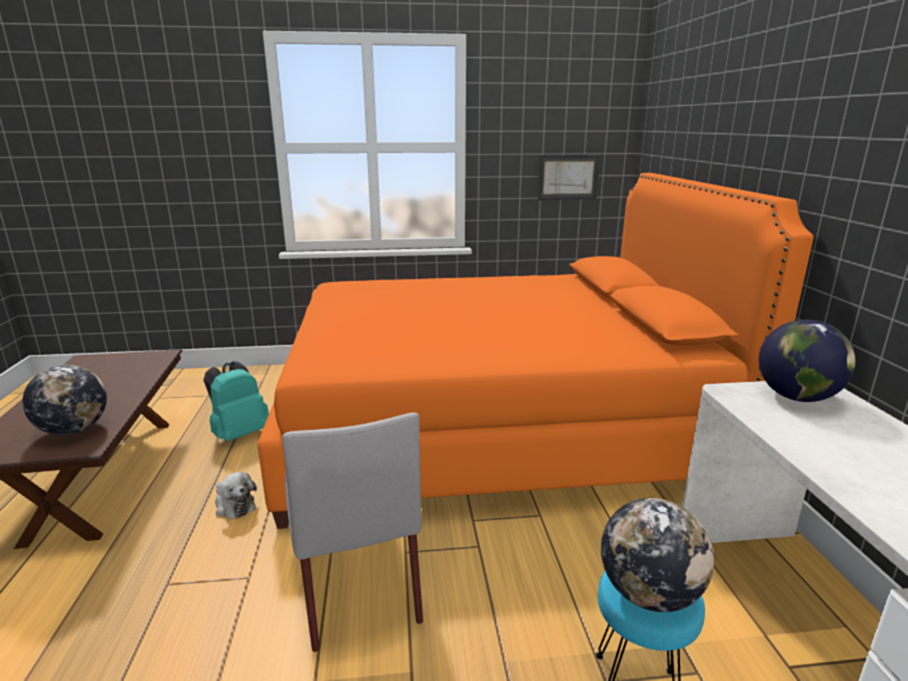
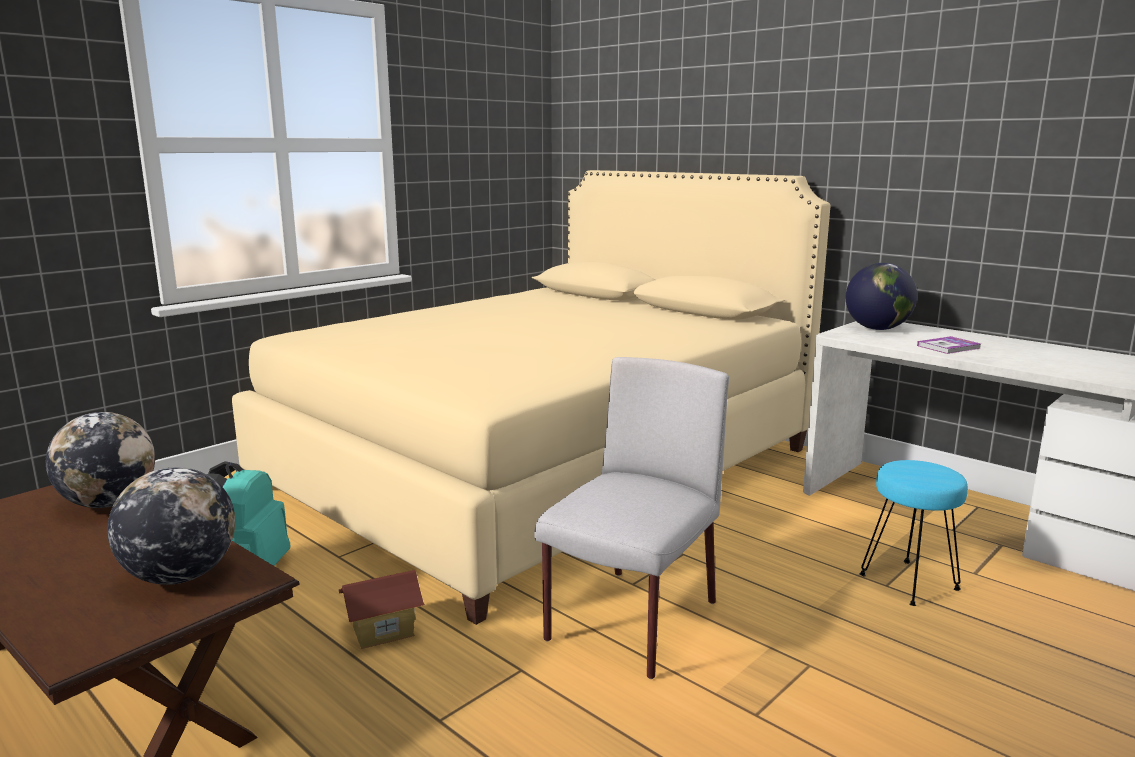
camera: 40 degrees left, 5 degrees down
(234, 505) = (383, 631): plush toy -> toy house
(356, 583) = (631, 622): grey chair -> grey chair turned 90 degrees counterclockwise
(492, 425) = (543, 468): orange bed -> beige bed
(568, 177) = (496, 181): picture -> none
(649, 594) = (927, 475): globe -> globe (109, 503)
(833, 451) = (948, 347): none -> book

